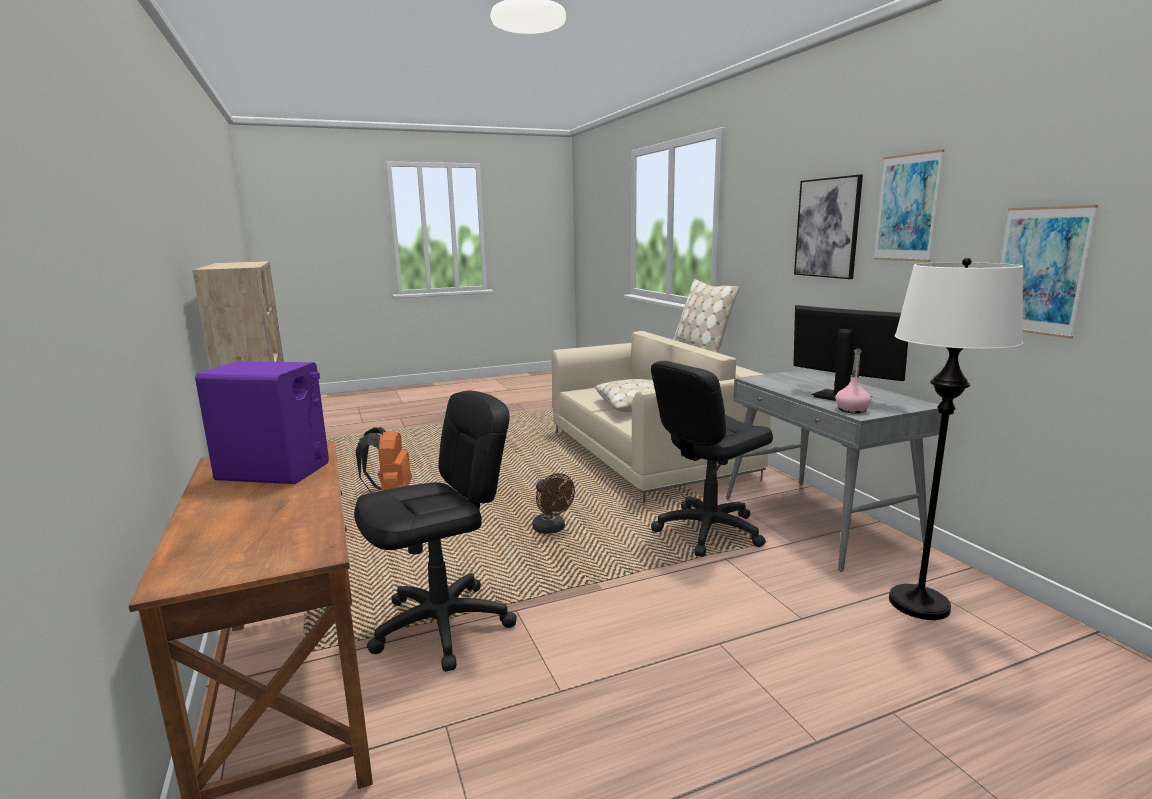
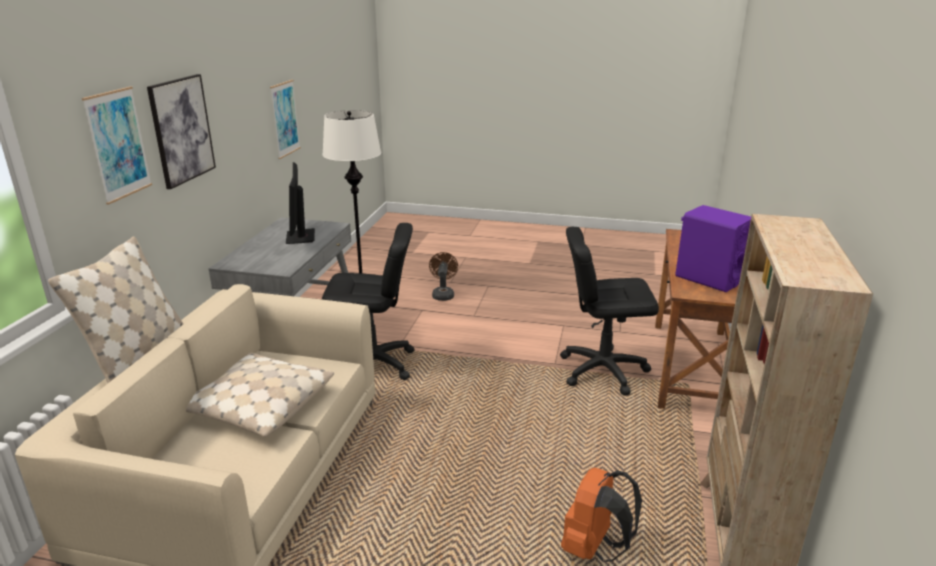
camera: 145 degrees left, 10 degrees up
(552, 529) = (474, 412): brown fan -> brown fan (443, 294)
(851, 410) = (330, 228): pink bottle -> none
(907, 208) = (229, 97): picture -> picture (118, 144)

